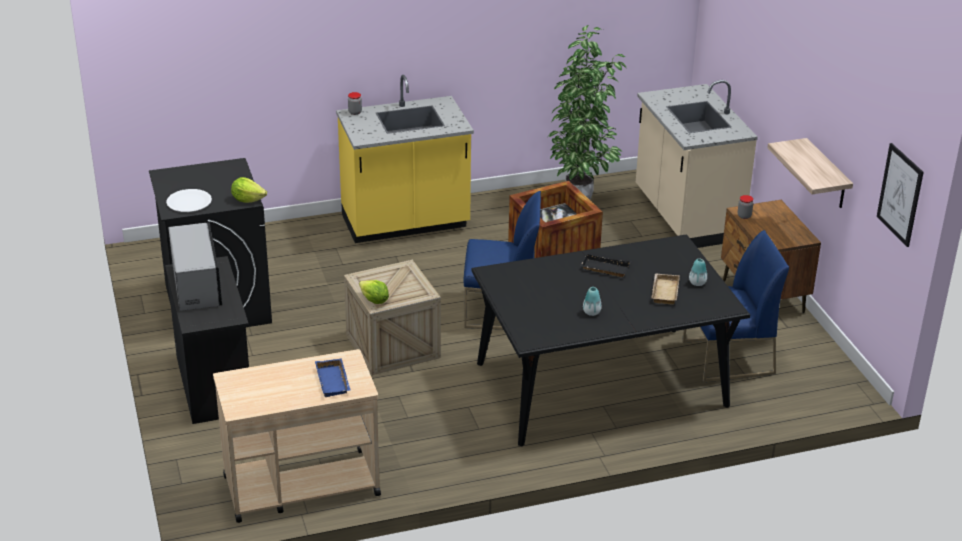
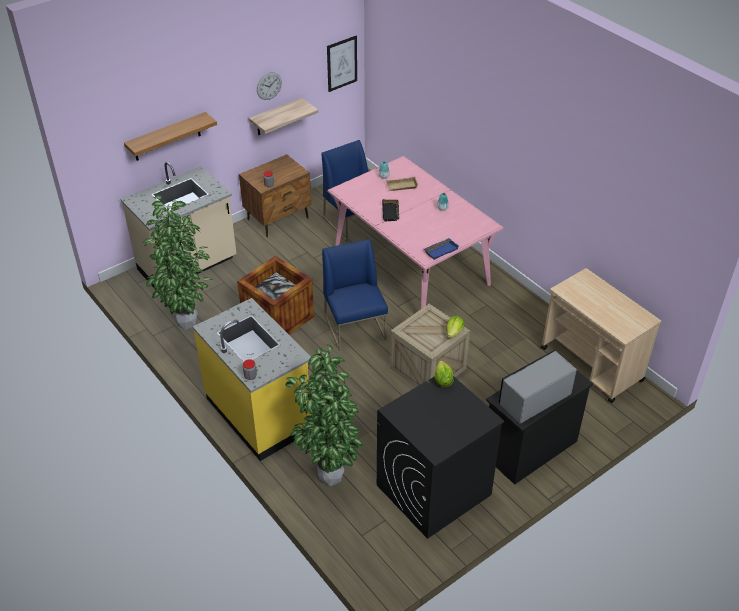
camera: 110 degrees left, 10 degrees up
(189, 202) = (468, 415): white plate -> none
(289, 246) = (327, 477): none -> potted plant
(334, 381) = (589, 288): blue tray -> blue tray (441, 250)
(600, 385) = (412, 266): black dining table -> pink dining table
(751, 64) = (167, 137): none -> shelf
(831, 120) = (269, 86): none -> wall clock

